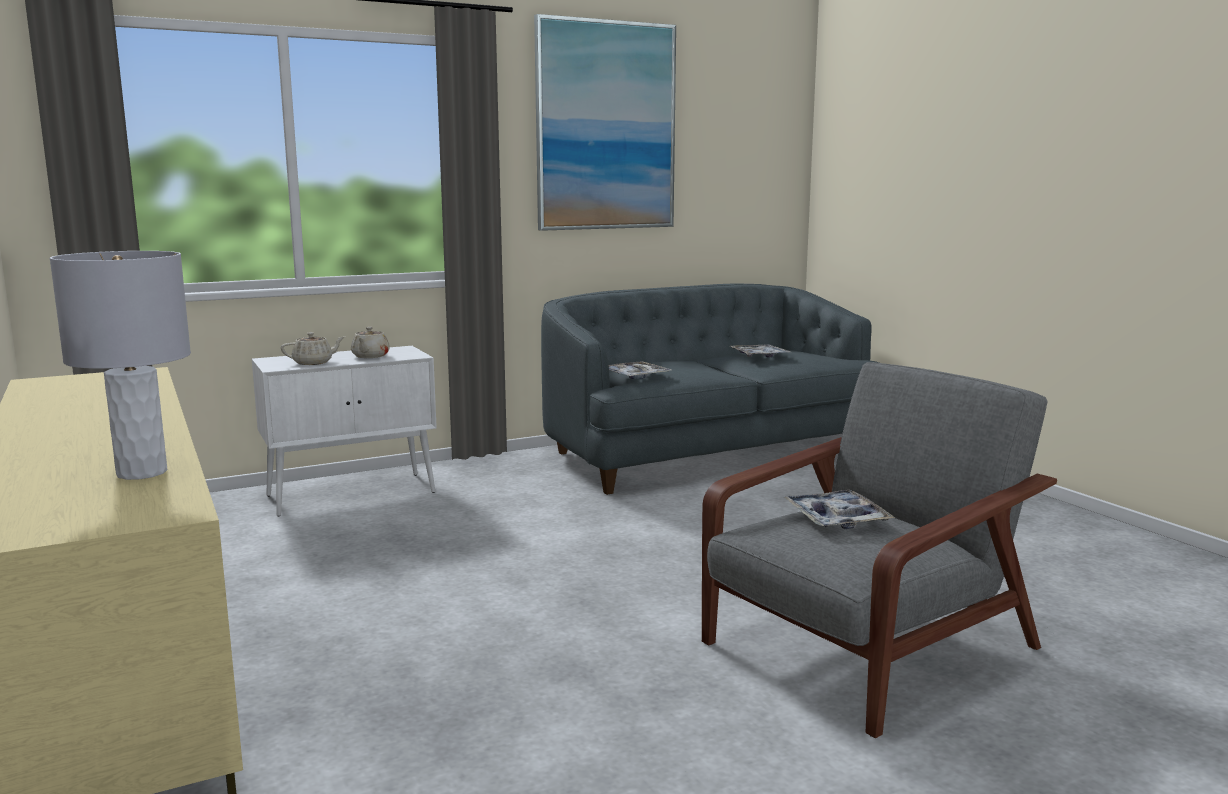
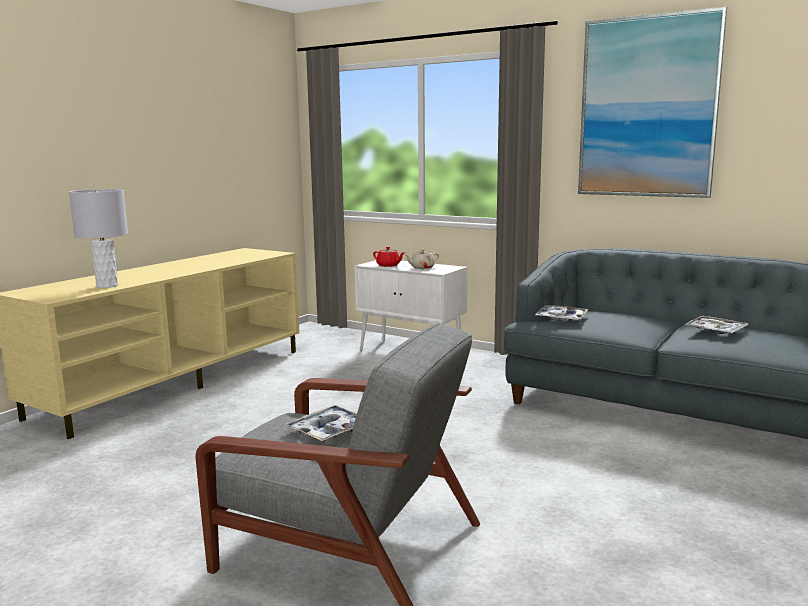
camera: 60 degrees right, 0 degrees up
(314, 363) = (388, 265): beige teapot -> red teapot

